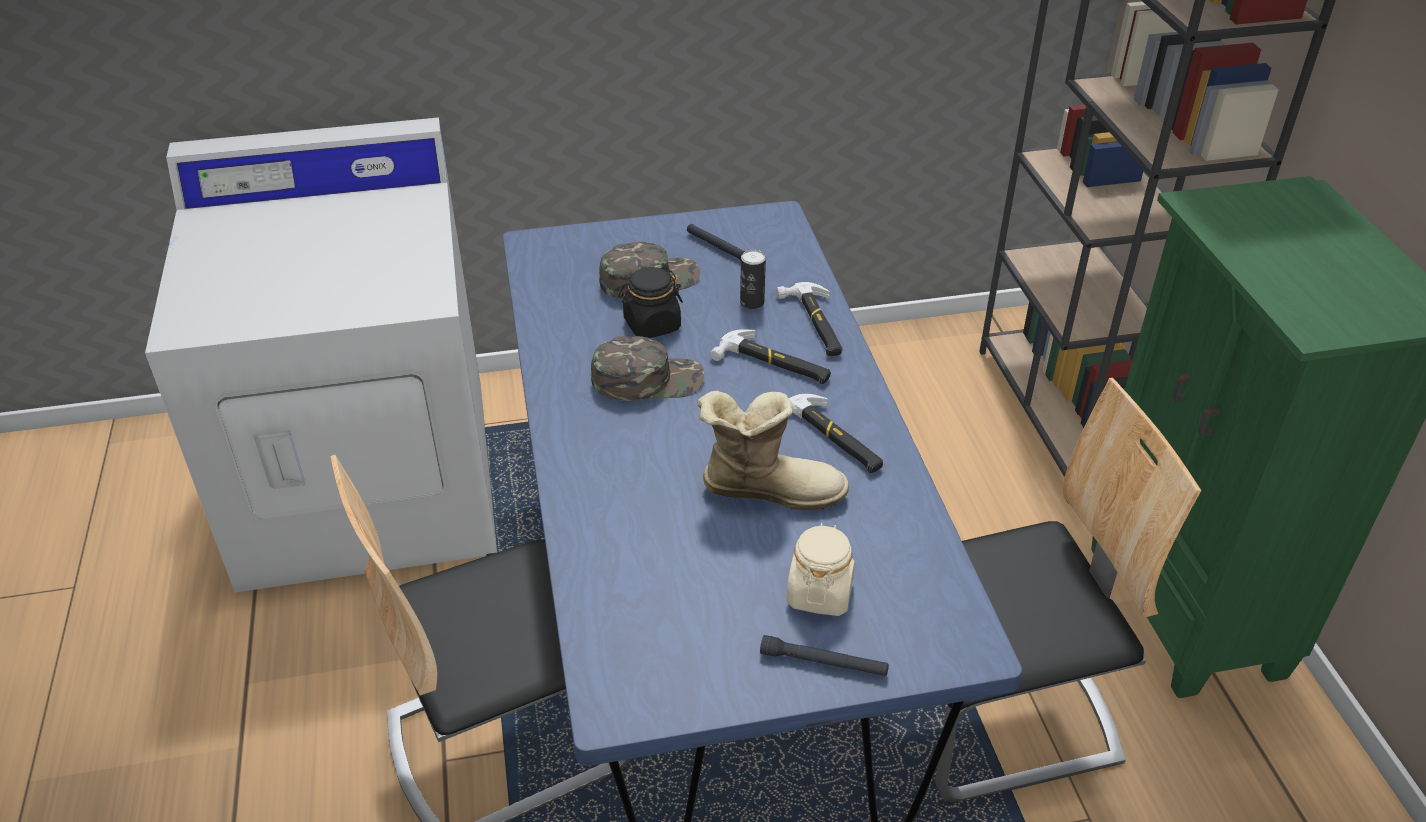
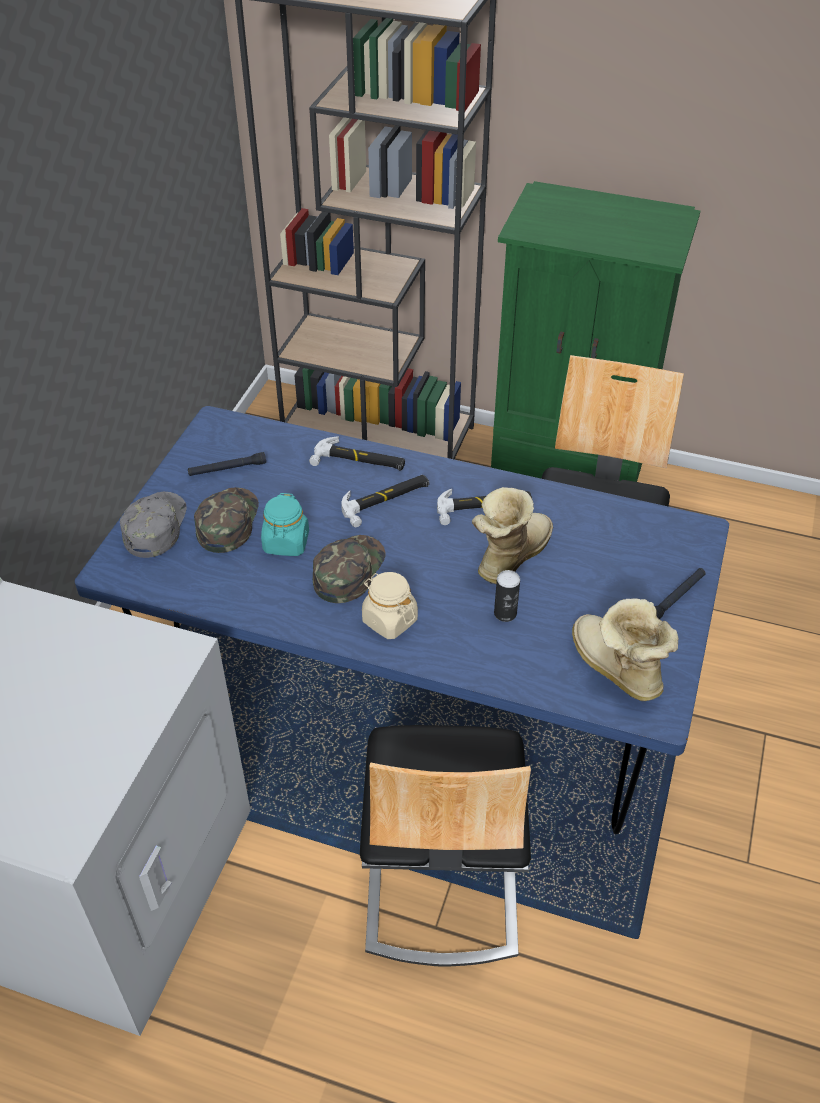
camera: 60 degrees left, 5 degrees up
(607, 242) = (154, 526): none -> grey cap
(651, 325) = (286, 543): black jar -> turquoise jar
(656, 642) = (615, 669): none -> boot
(752, 302) = (307, 480): can -> can (505, 613)
(819, 593) = (618, 574): beige jar -> beige jar (389, 620)

